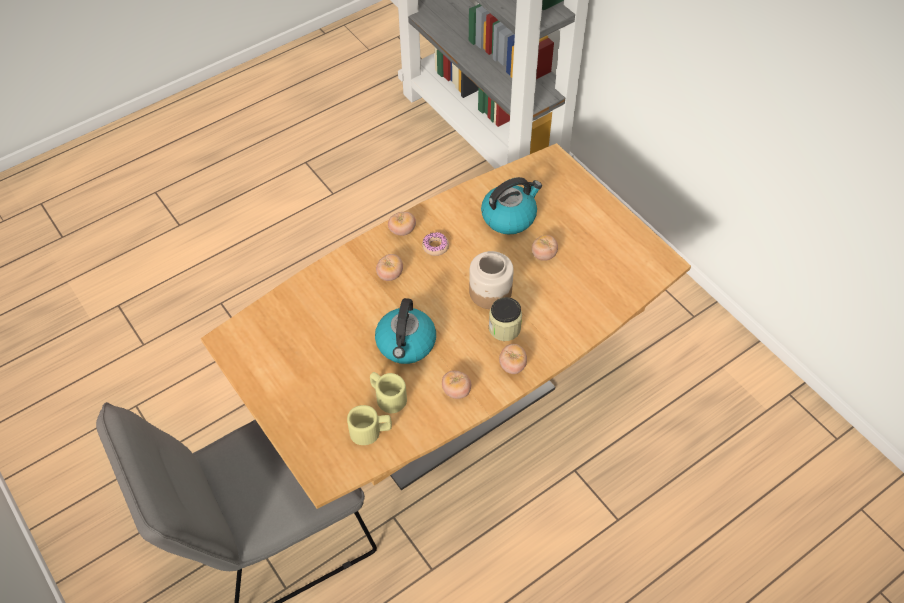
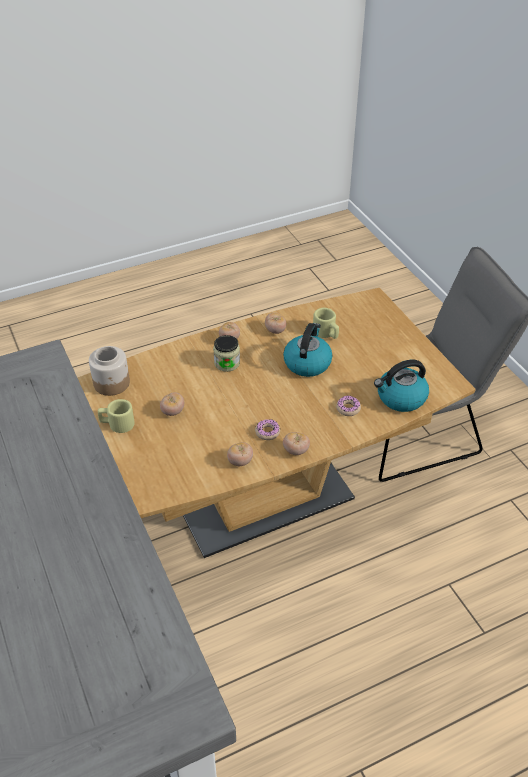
camera: 170 degrees left, 10 degrees down
(351, 287) = (348, 408): none -> donut
(371, 431) = (340, 316): beige mug -> beige mug (117, 424)
(390, 275) = (313, 414): tomato -> tomato (240, 461)
(489, 292) = (230, 389): jar -> jar (112, 383)
(509, 216) = (190, 449): kettle -> kettle (400, 398)

